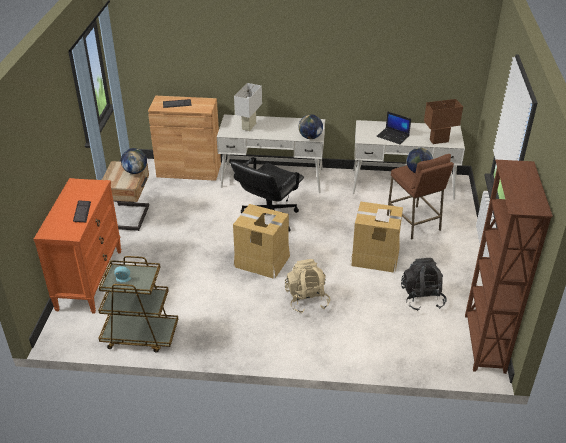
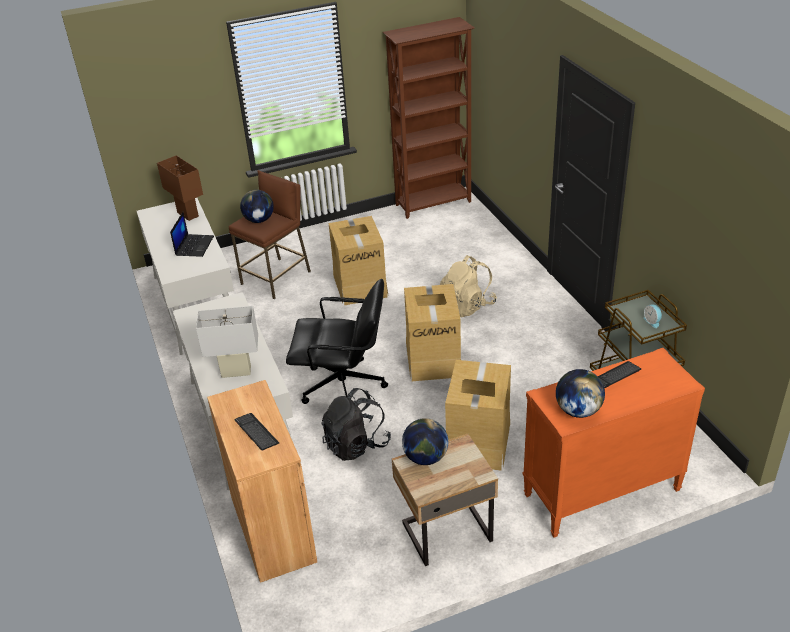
camera: 115 degrees left, 0 degrees up
(173, 250) = (477, 442): none -> cardboard box
(310, 137) = (235, 305): globe -> globe (578, 410)
(422, 298) = (402, 244): black backpack -> black backpack (356, 444)

